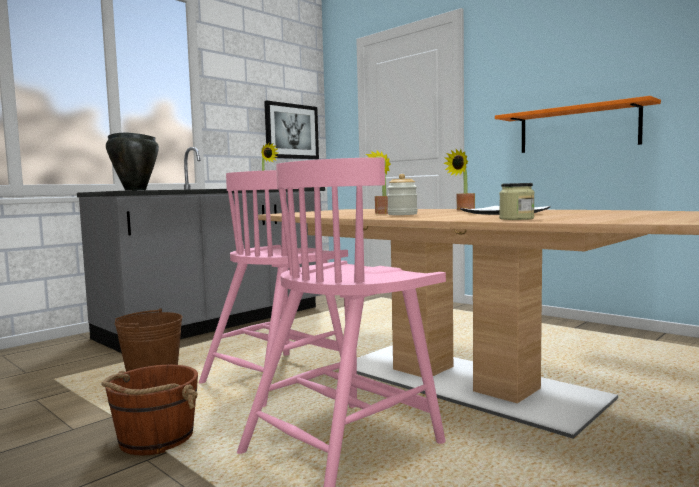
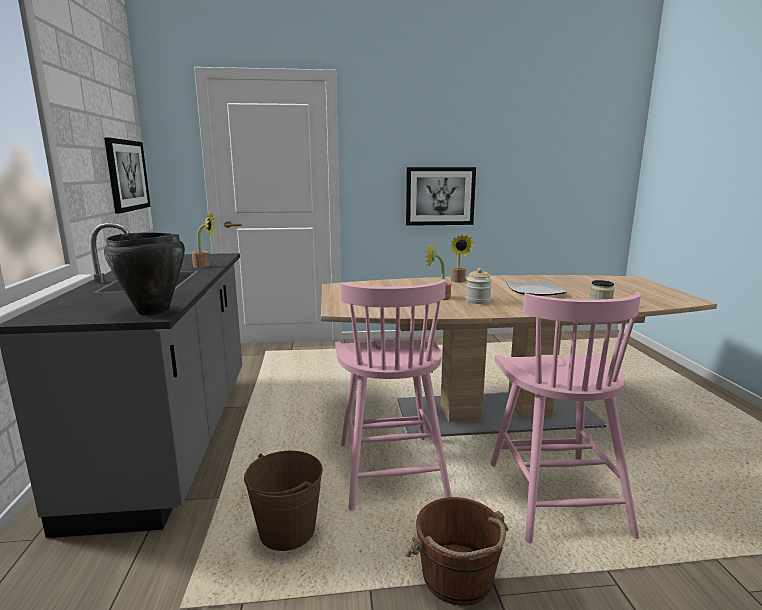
camera: 50 degrees left, 10 degrees up
(577, 129) = (440, 196): orange shelf -> picture

